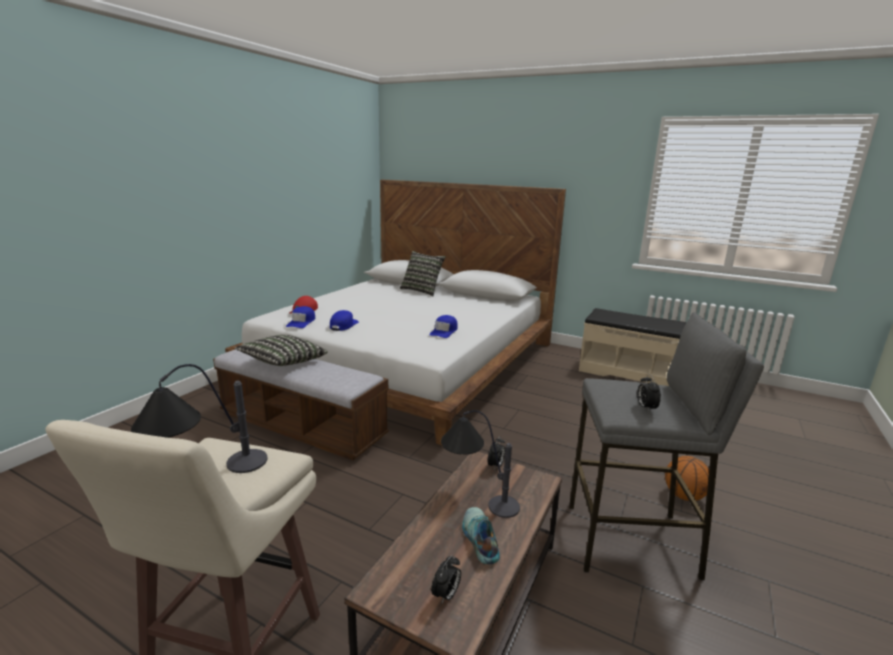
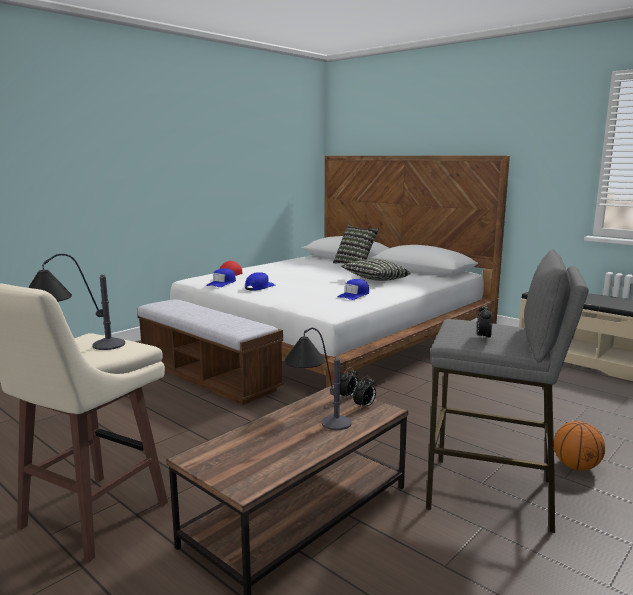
camera: 15 degrees right, 5 degrees down
(283, 363) = (192, 312): pillow -> pillow (375, 280)
(446, 595) = (248, 467): alarm clock -> alarm clock (364, 406)
(479, 539) = (299, 440): shoe -> none

